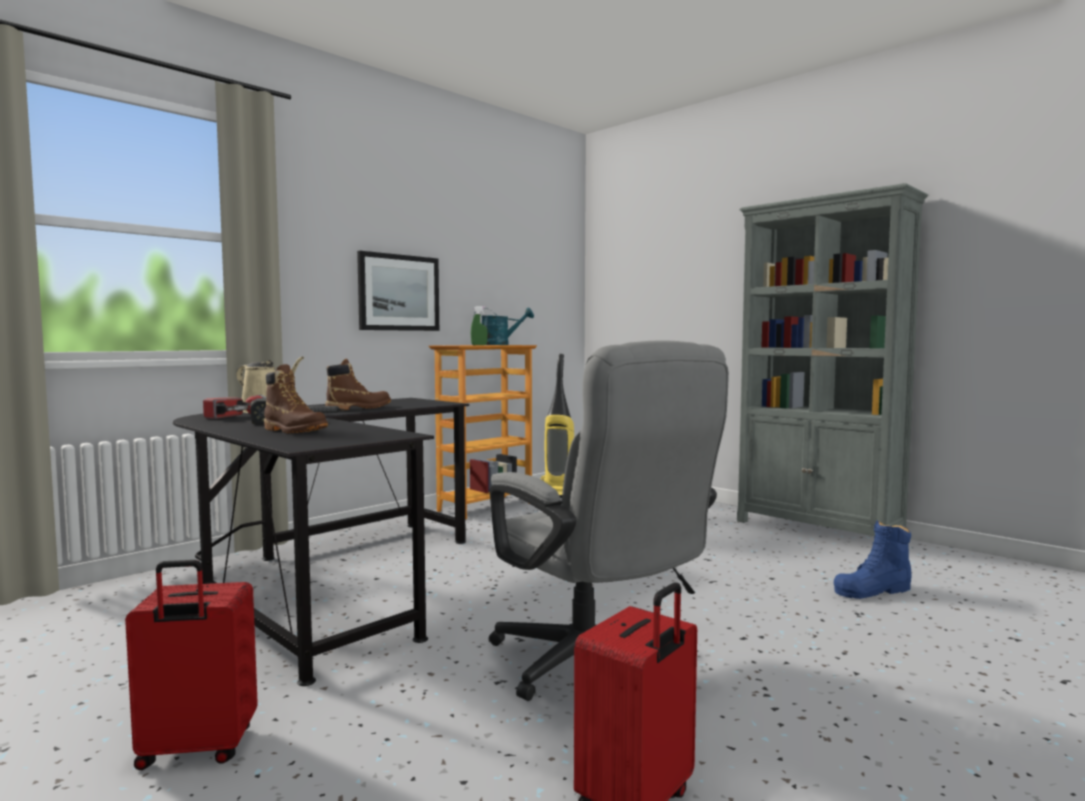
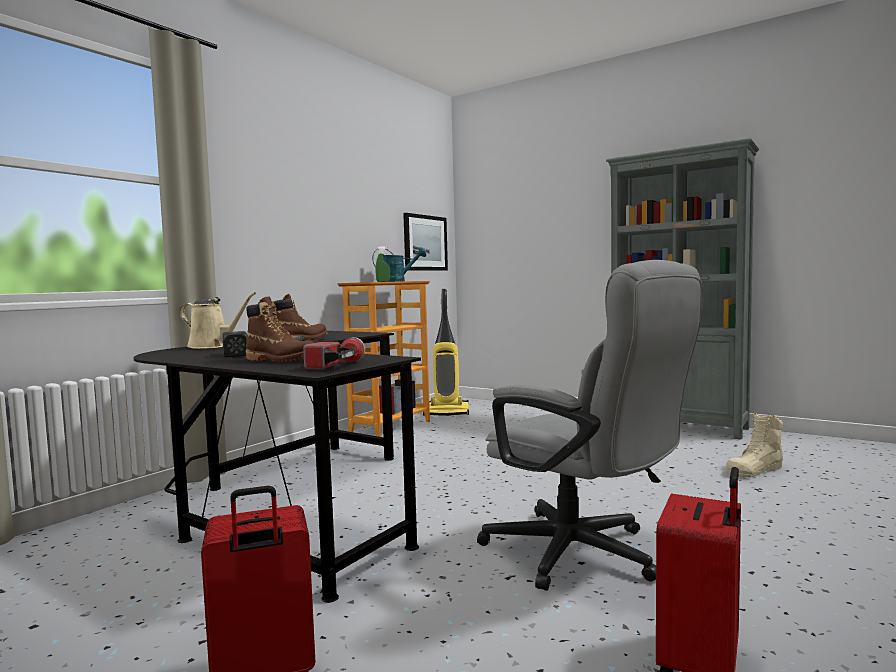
camera: 10 degrees left, 0 degrees up
(237, 416) = (195, 352): flashlight -> flashlight (337, 365)
(399, 292) = (310, 235): picture -> picture (425, 243)
(872, 591) = (755, 470): blue boot -> beige boot

